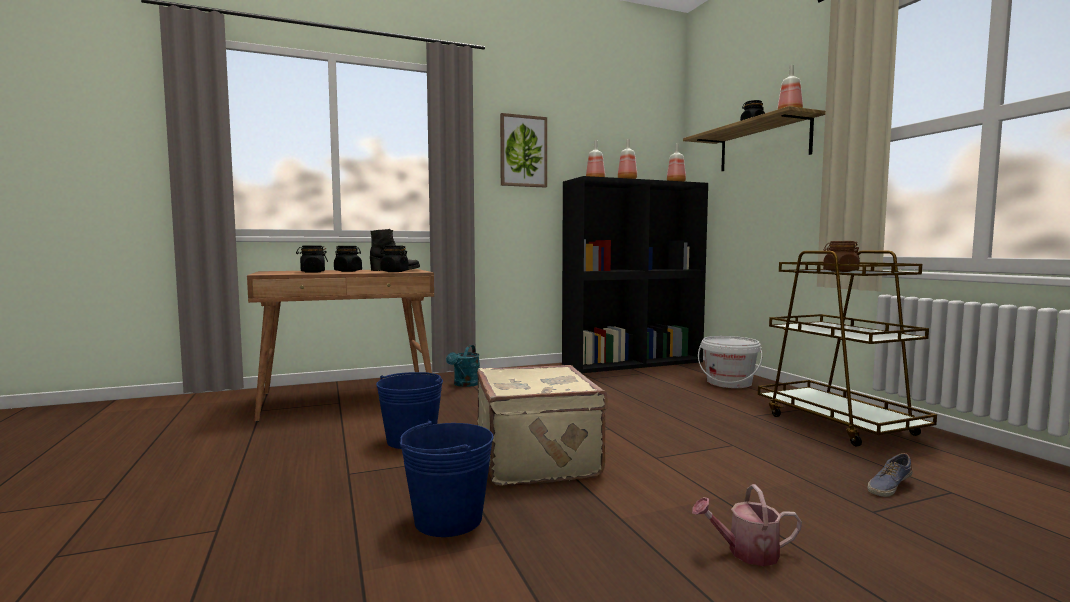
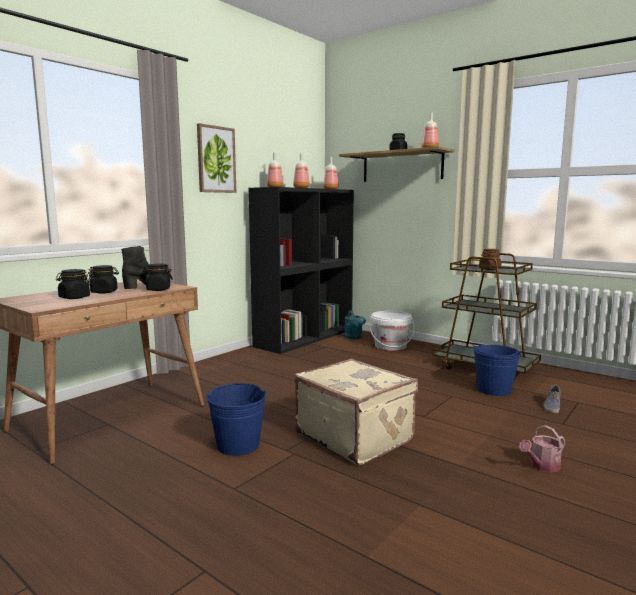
camera: 30 degrees left, 5 degrees up
(448, 519) = (365, 500): blue bucket -> blue bucket (494, 390)
(465, 384) = (201, 381): turquoise watering can -> turquoise watering can (354, 337)

